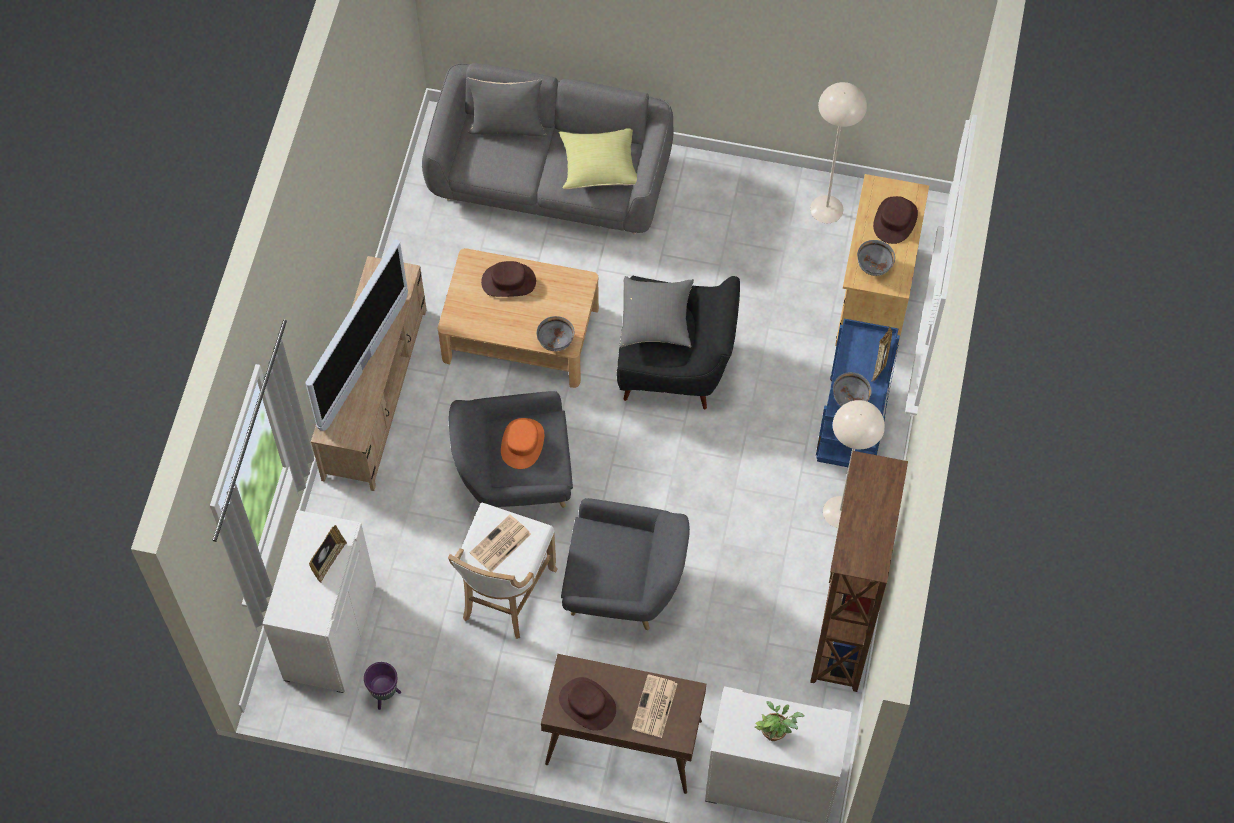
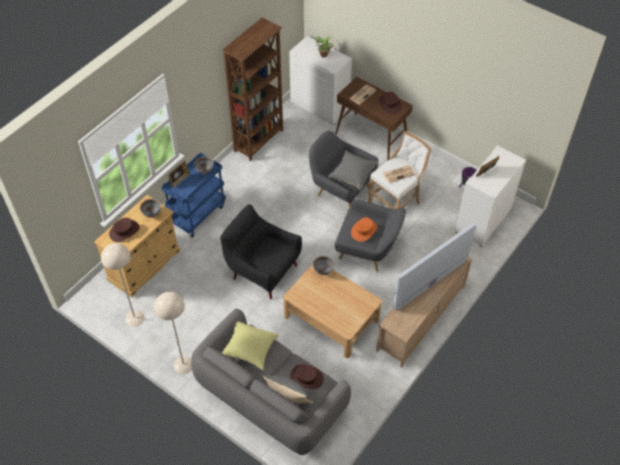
camera: 155 degrees left, 10 degrees down
(508, 281) = (332, 311): brown hat -> brown hat (306, 377)
(656, 321) = (267, 259): grey pillow -> grey pillow (352, 174)
(841, 512) = (227, 183): beige floor lamp -> beige floor lamp (183, 365)

